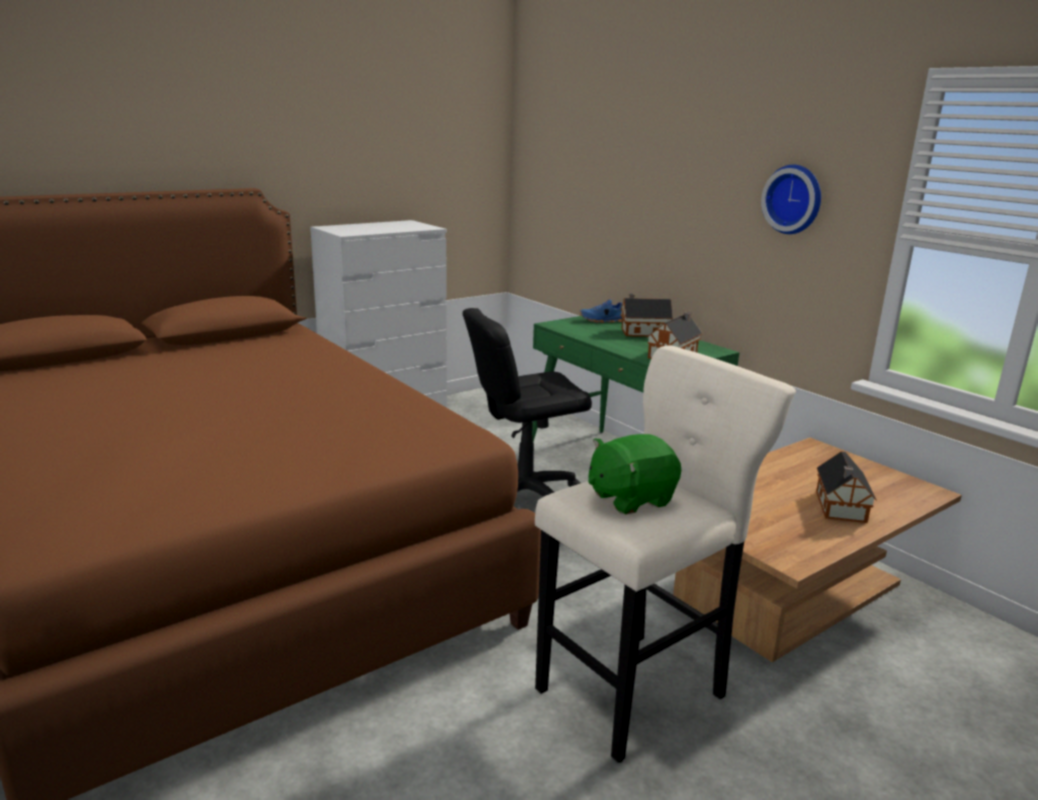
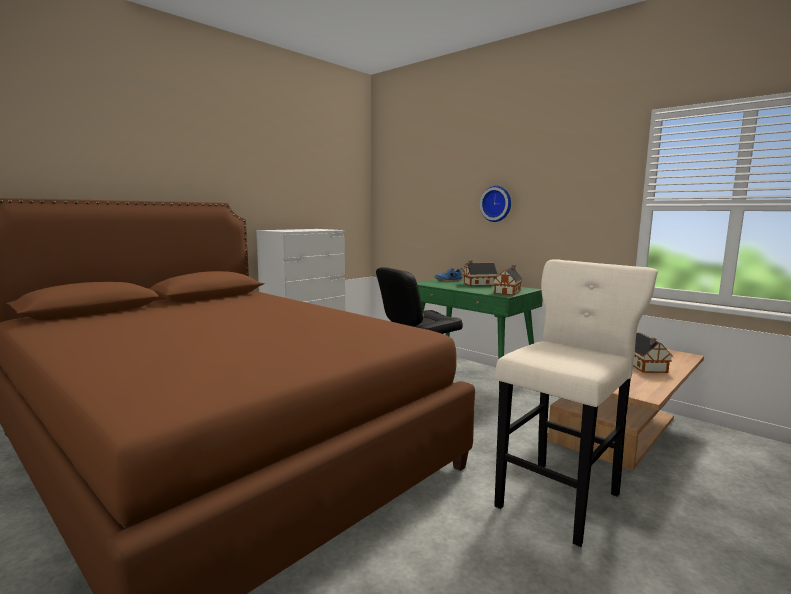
camera: 10 degrees left, 10 degrees down
(630, 498) = (559, 352): green plush toy -> none
(794, 199) = (571, 193): wall clock -> wall clock (496, 204)

